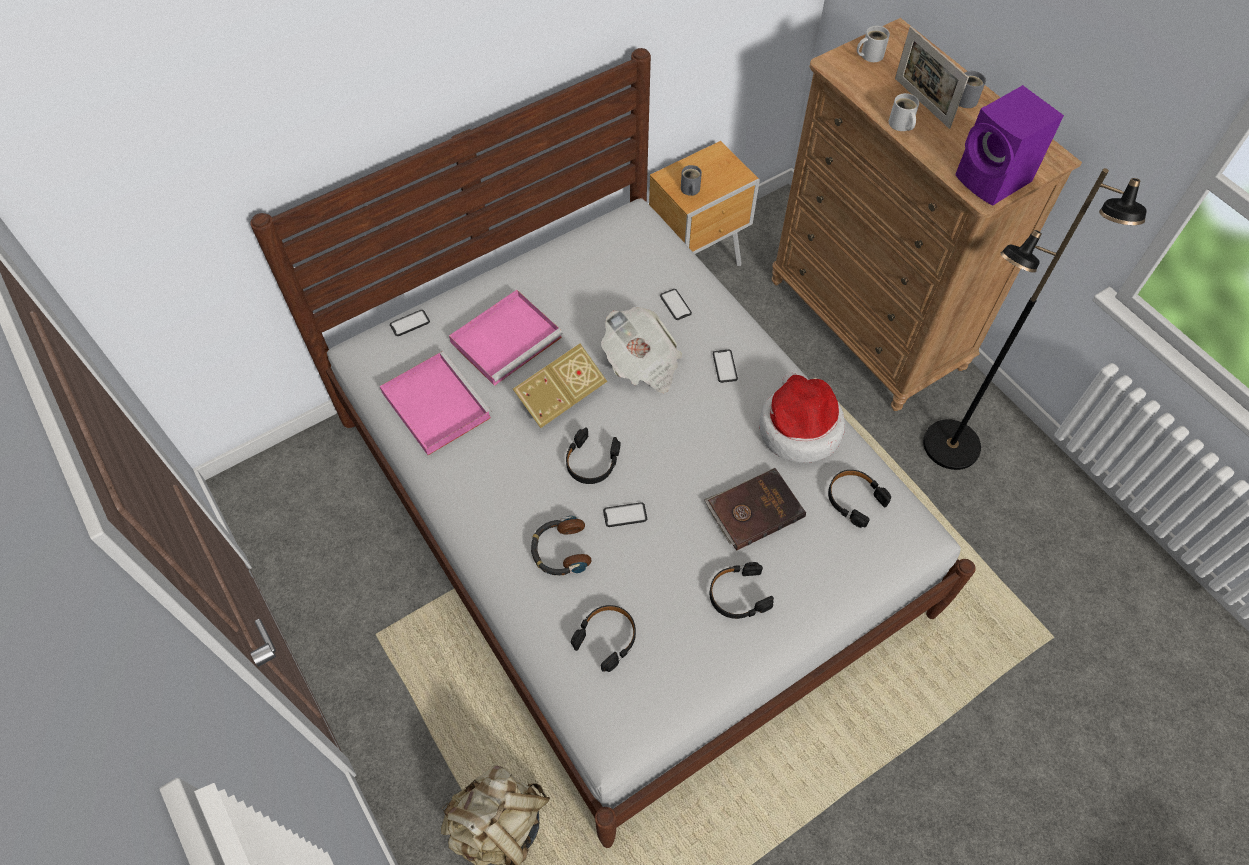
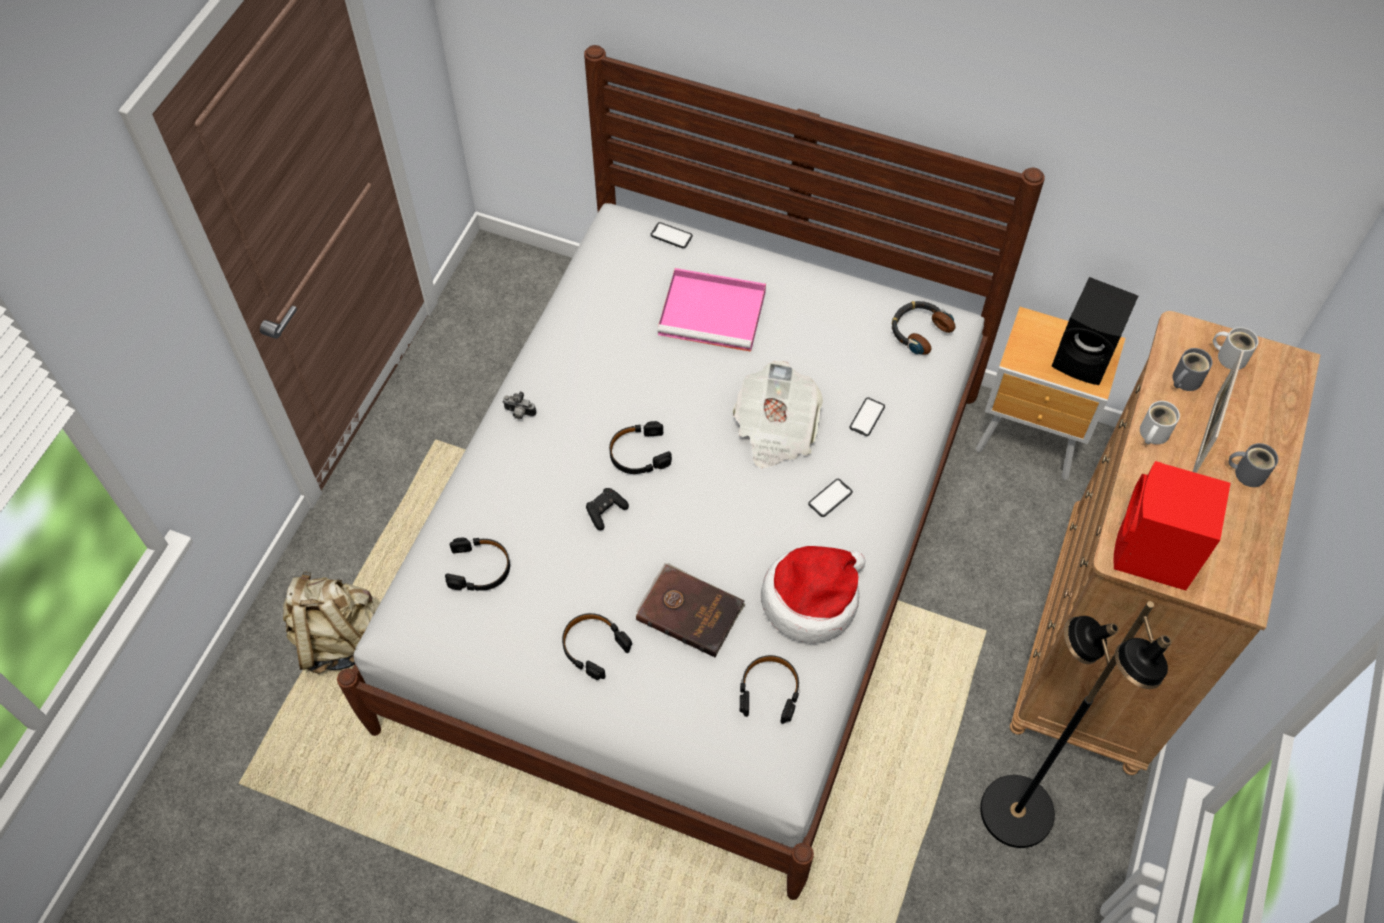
camera: 55 degrees right, 0 degrees up
(434, 404) = (604, 305): pink tray -> none
(482, 523) = (519, 413): none -> camera
(560, 397) = (685, 389): book -> none
(560, 550) = (535, 484): headphones -> headphones (919, 330)
(625, 515) = (605, 511): phone -> black game controller
(689, 190) = (1032, 350): grey mug -> grey mug (1184, 380)
(719, 168) = (1086, 358): none -> black speaker
(994, 181) = (1152, 555): purple speaker -> red speaker

